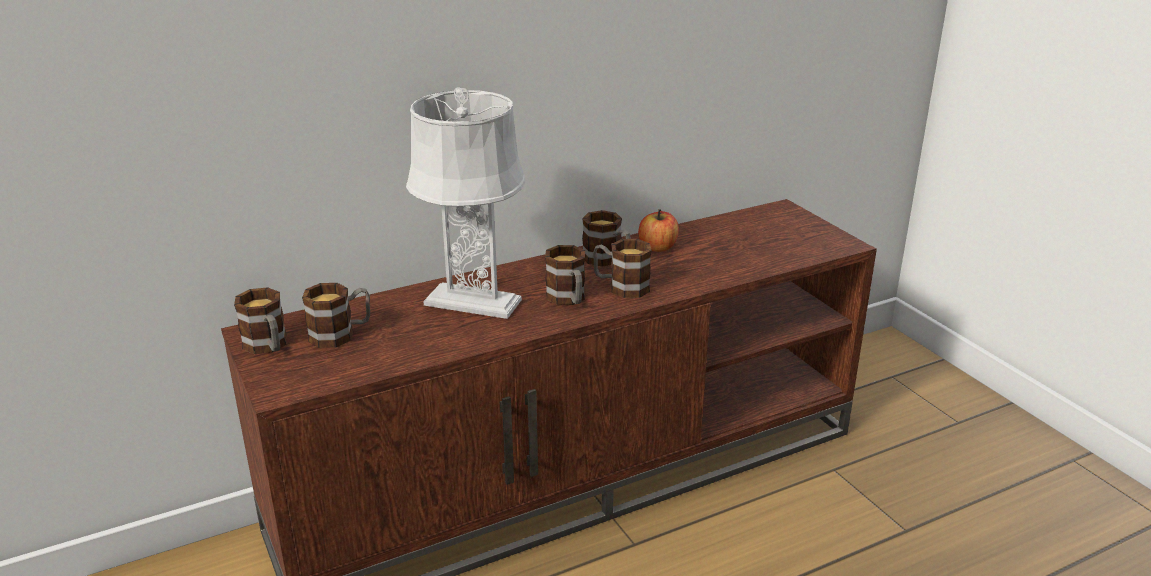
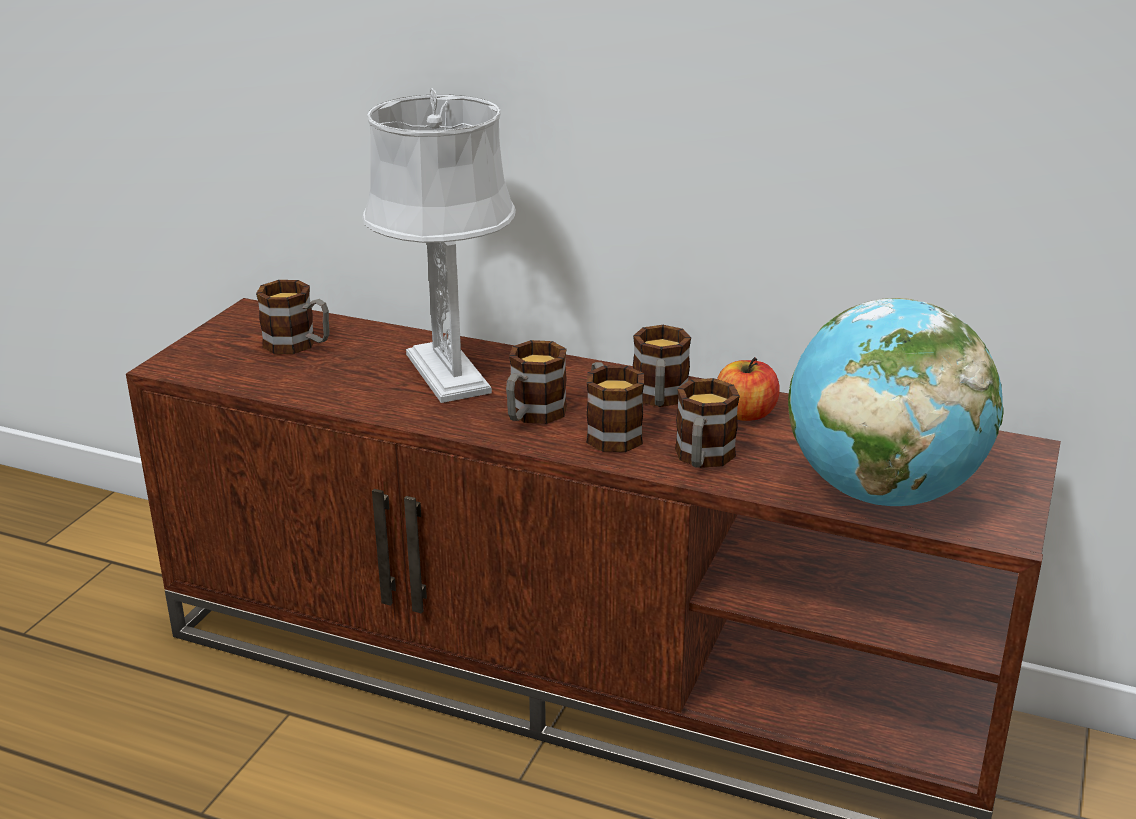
camera: 50 degrees right, 0 degrees up
(268, 346) = (236, 328): mug -> mug (702, 459)
(778, 252) = (882, 492): none -> globe

